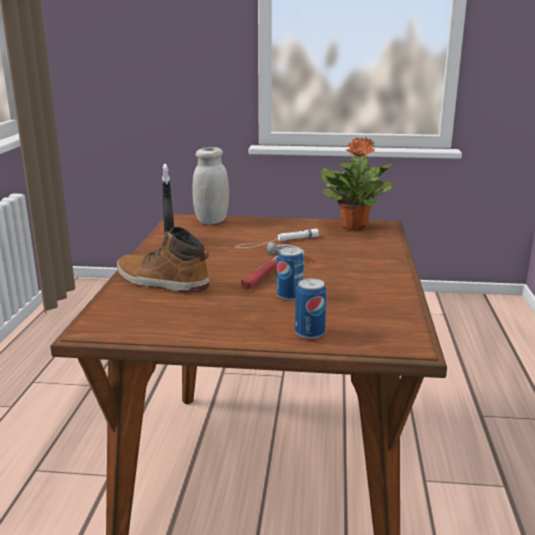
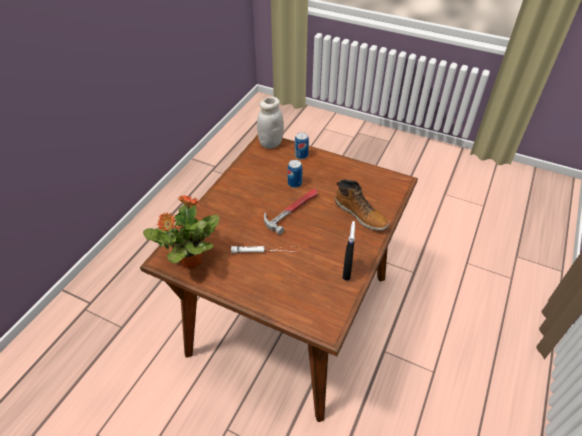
camera: 160 degrees left, 25 degrees up
(212, 221) = (300, 310): white jar -> white jar (271, 143)

